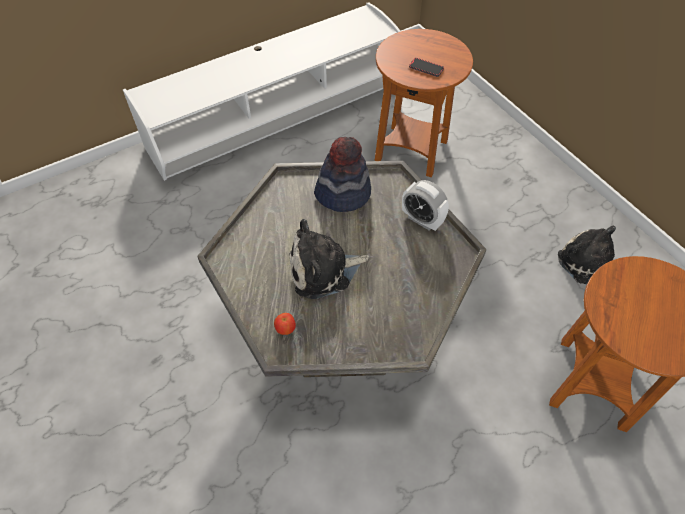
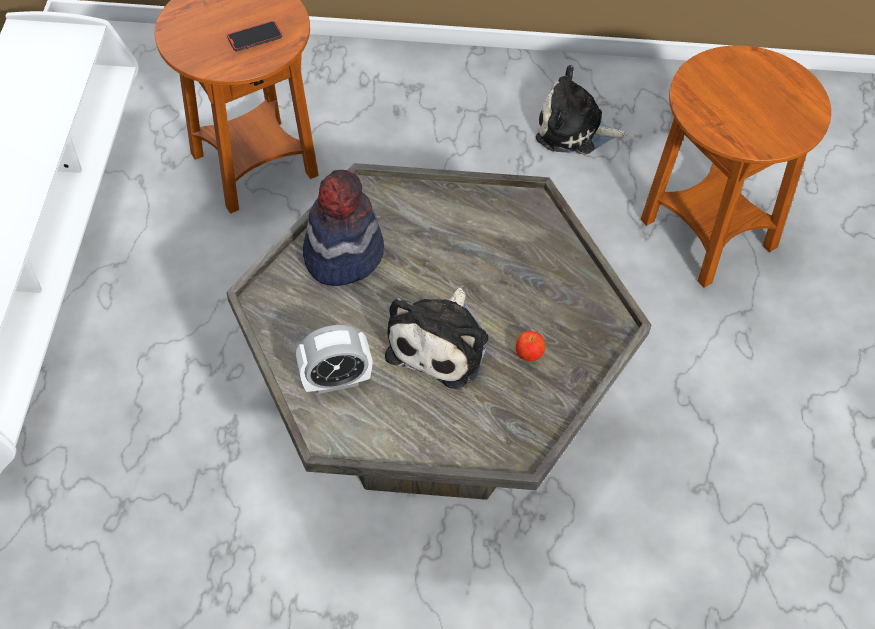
camera: 55 degrees left, 0 degrees up
(285, 329) = (492, 430): apple -> apple (529, 354)
(422, 220) = (454, 206): alarm clock -> alarm clock (336, 381)

